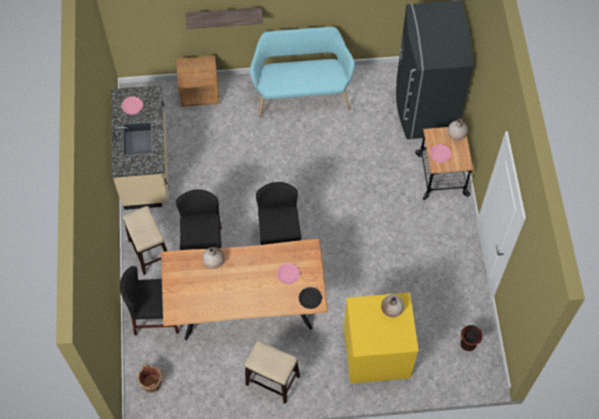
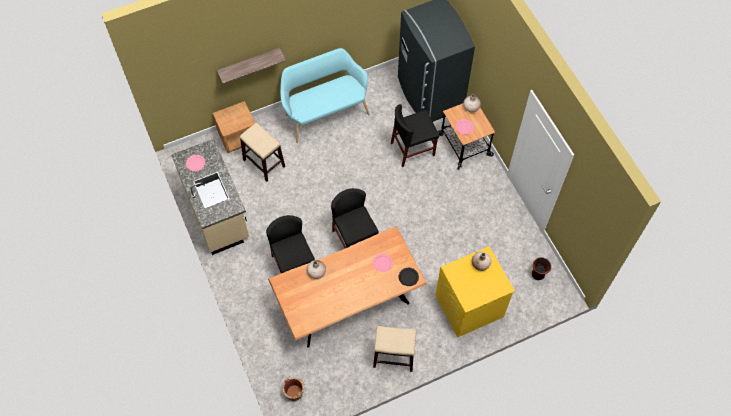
camera: 20 degrees left, 0 degrees up
(149, 251) = (248, 283): stool -> stool (264, 163)
(157, 316) = (276, 335): black chair -> black chair (412, 149)

